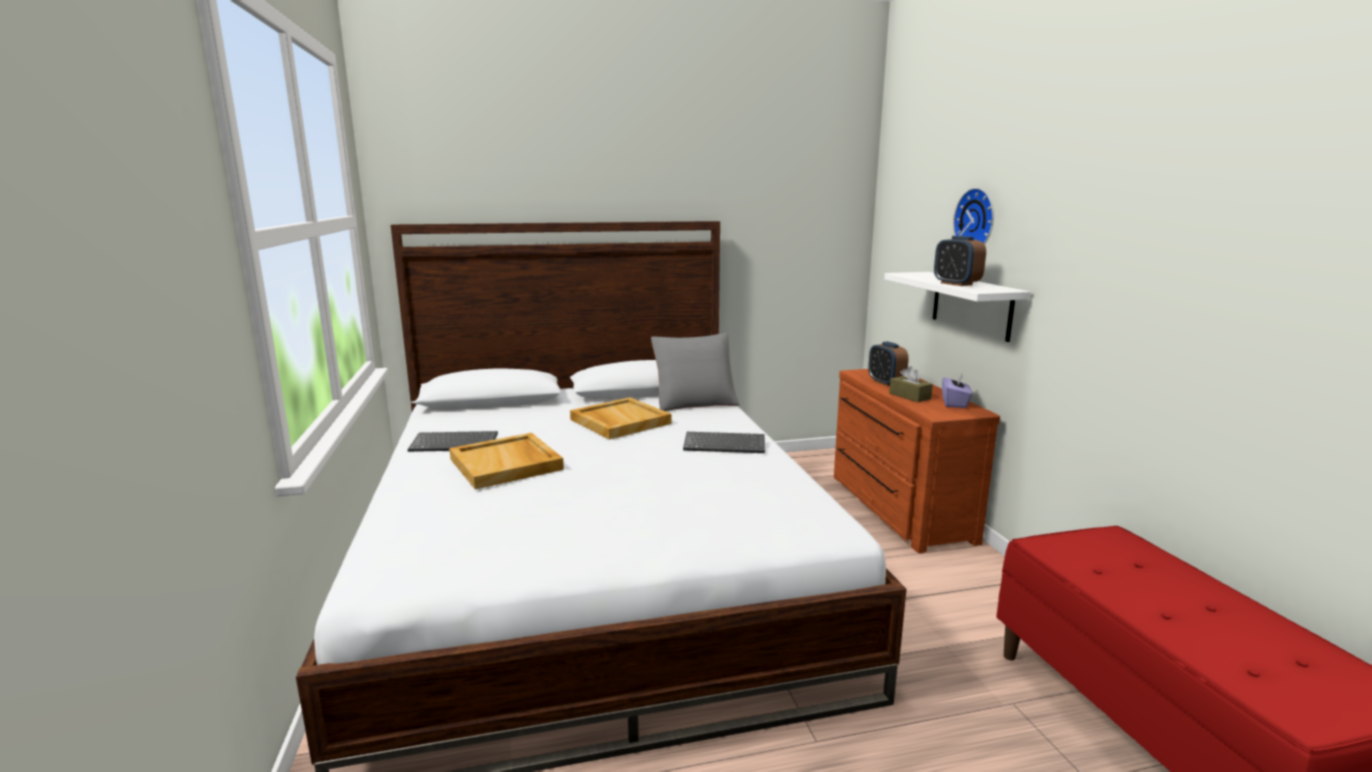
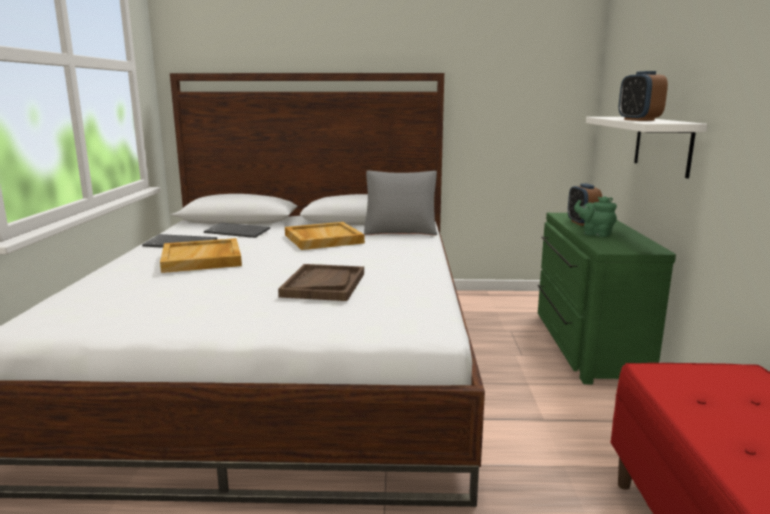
camera: 15 degrees right, 0 degrees up
(678, 485) = (323, 285): none -> brown tray
(725, 444) = (395, 260): keyboard -> keyboard (238, 232)
(896, 508) = (585, 344): brown dresser -> green dresser
(909, 396) = (595, 234): brown tissue box -> green teapot
(955, 403) = (636, 241): purple tissue box -> none
(977, 220) = (671, 58): wall clock -> none

